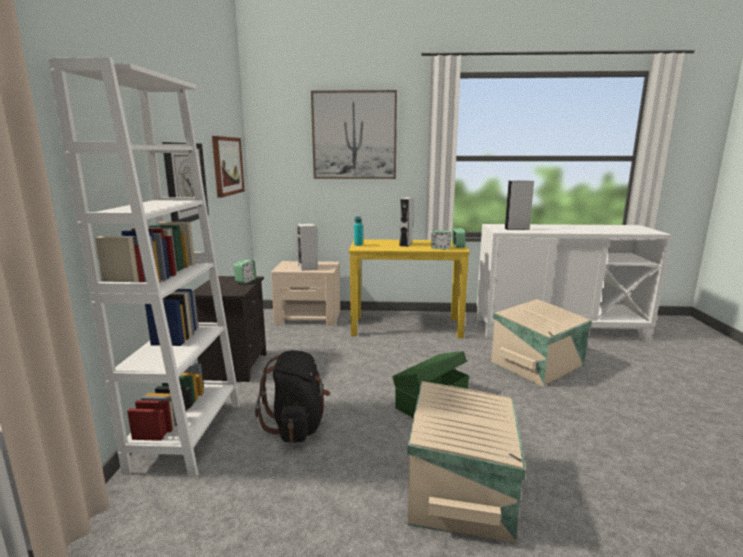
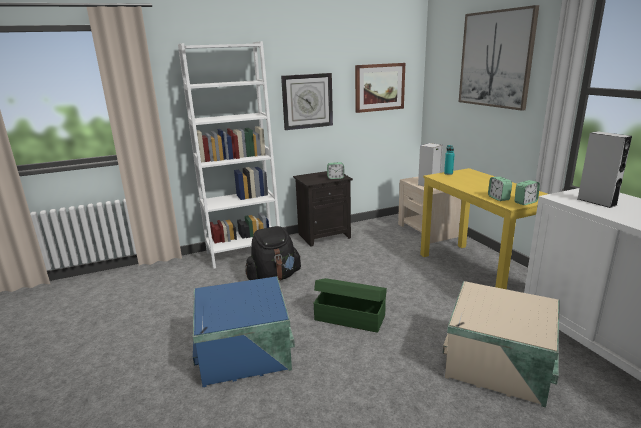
camera: 65 degrees right, 5 degrees up
(405, 244) = (487, 185): grey speaker -> none
(463, 489) = (246, 355): beige storage box -> blue storage box

